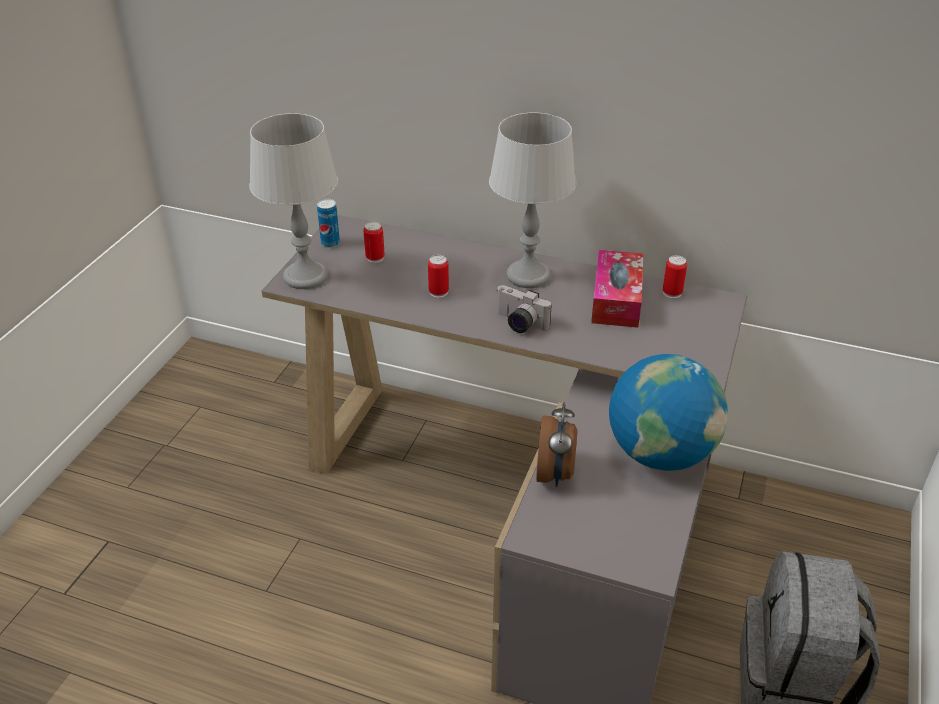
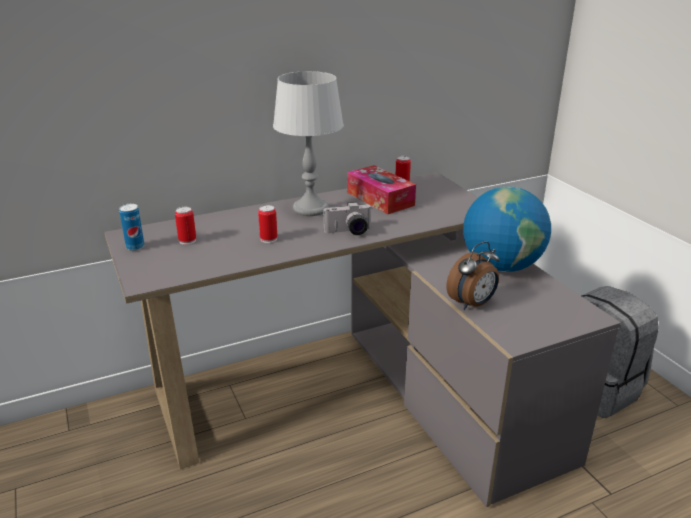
camera: 45 degrees left, 10 degrees down
(306, 276) = (150, 272): grey table lamp -> none
(555, 473) = (472, 304): alarm clock -> alarm clock turned 90 degrees clockwise

